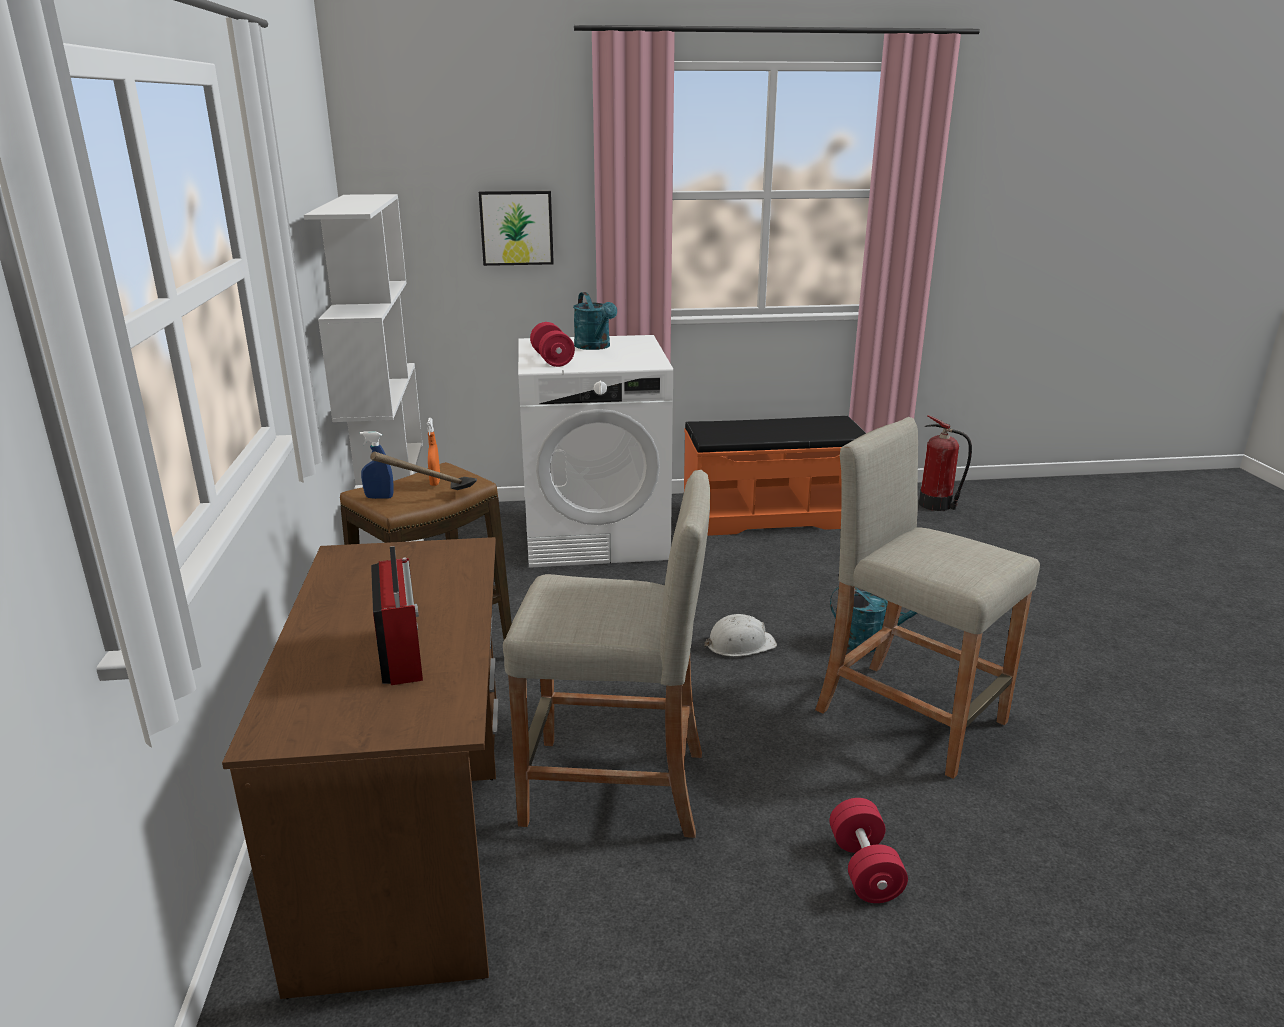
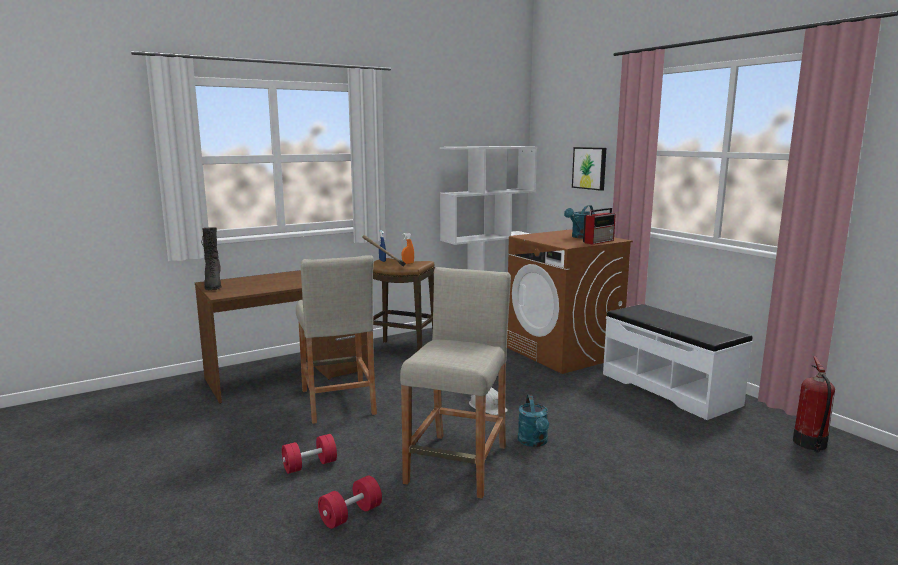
camera: 65 degrees right, 10 degrees down
(320, 729) = (213, 286): none -> black boot
(402, 653) = (263, 284): radio -> radio (599, 241)
(552, 359) = (541, 236): red dumbbell -> red dumbbell (351, 515)
(596, 535) = (563, 353): white washing machine -> brown washing machine
(770, 516) = (669, 389): orange bench -> white bench

